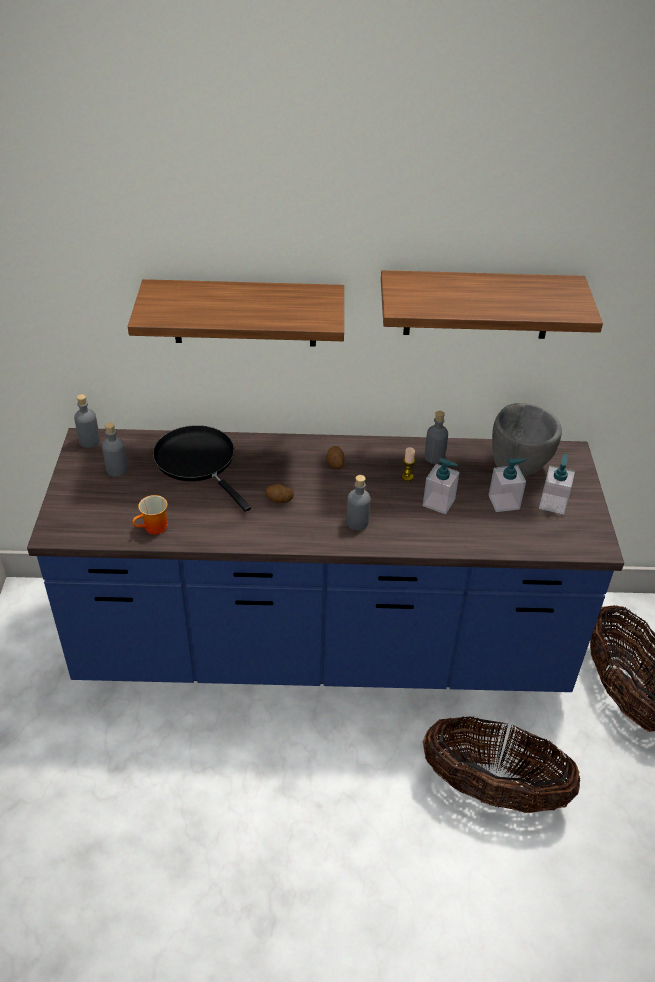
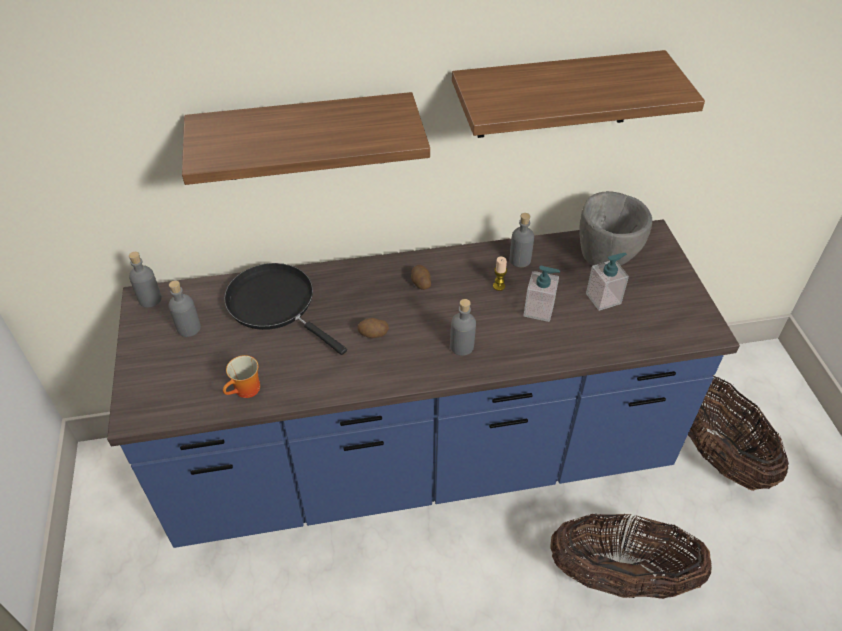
camera: 10 degrees left, 5 degrees up
(553, 503) = (651, 292): soap dispenser -> none

